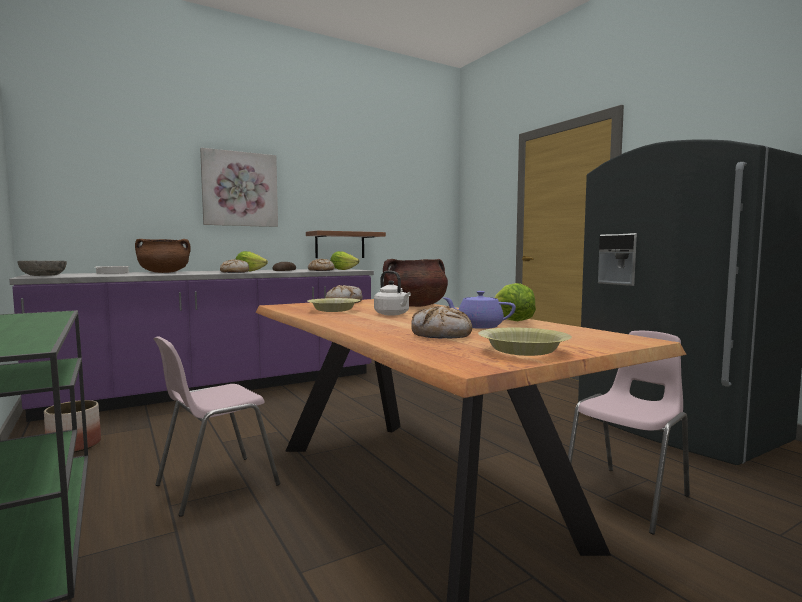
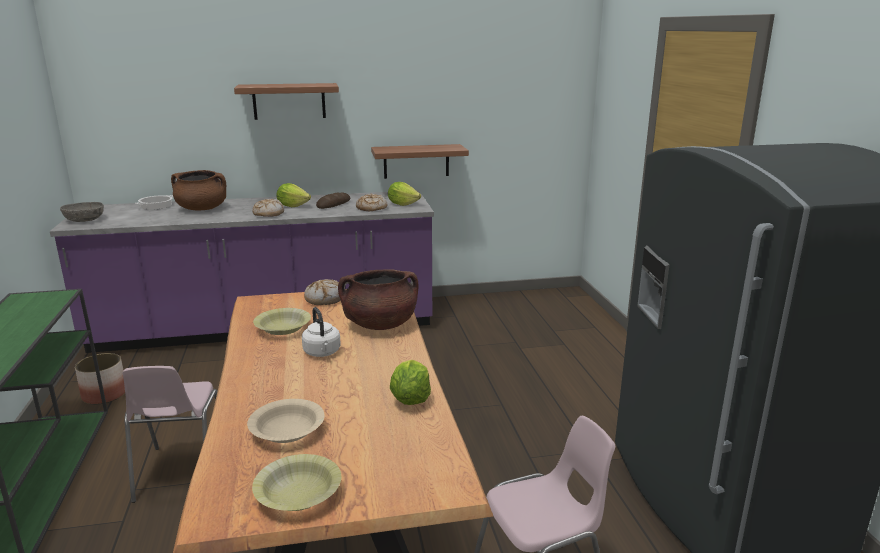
camera: 20 degrees right, 15 degrees up
(215, 485) = (181, 472): pink chair -> pink chair turned 75 degrees counterclockwise
(240, 189) = (289, 101): picture -> shelf
(442, 335) = (287, 431): bread -> beige bowl
(478, 326) = (353, 410): purple teapot -> none

